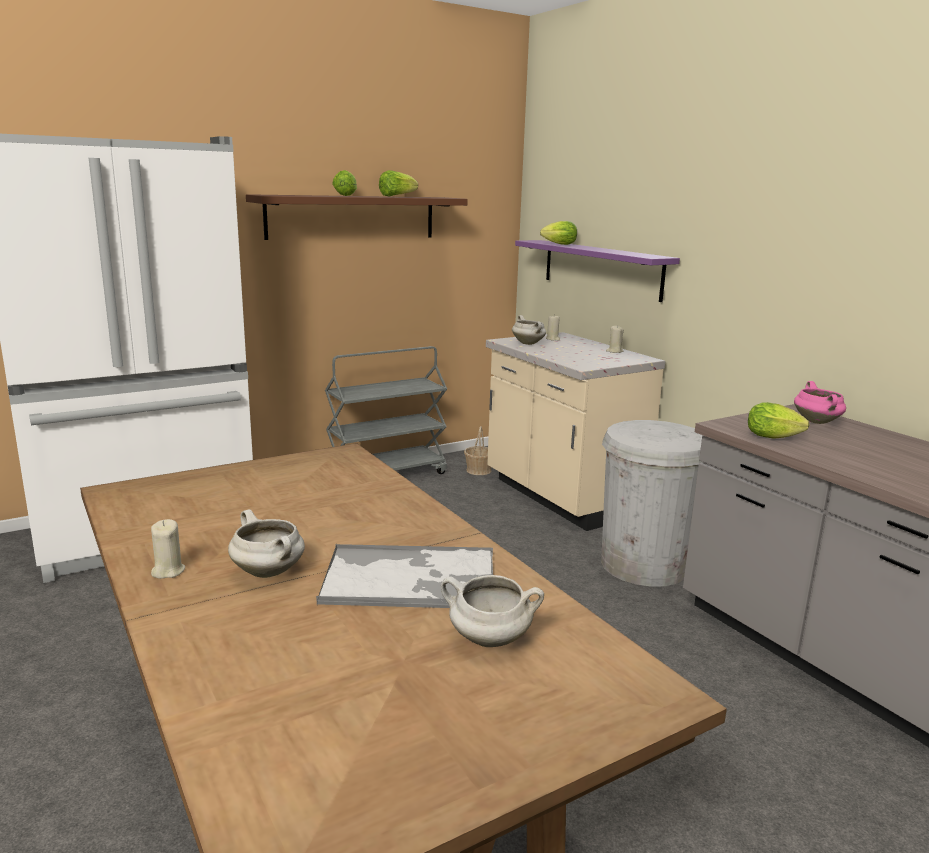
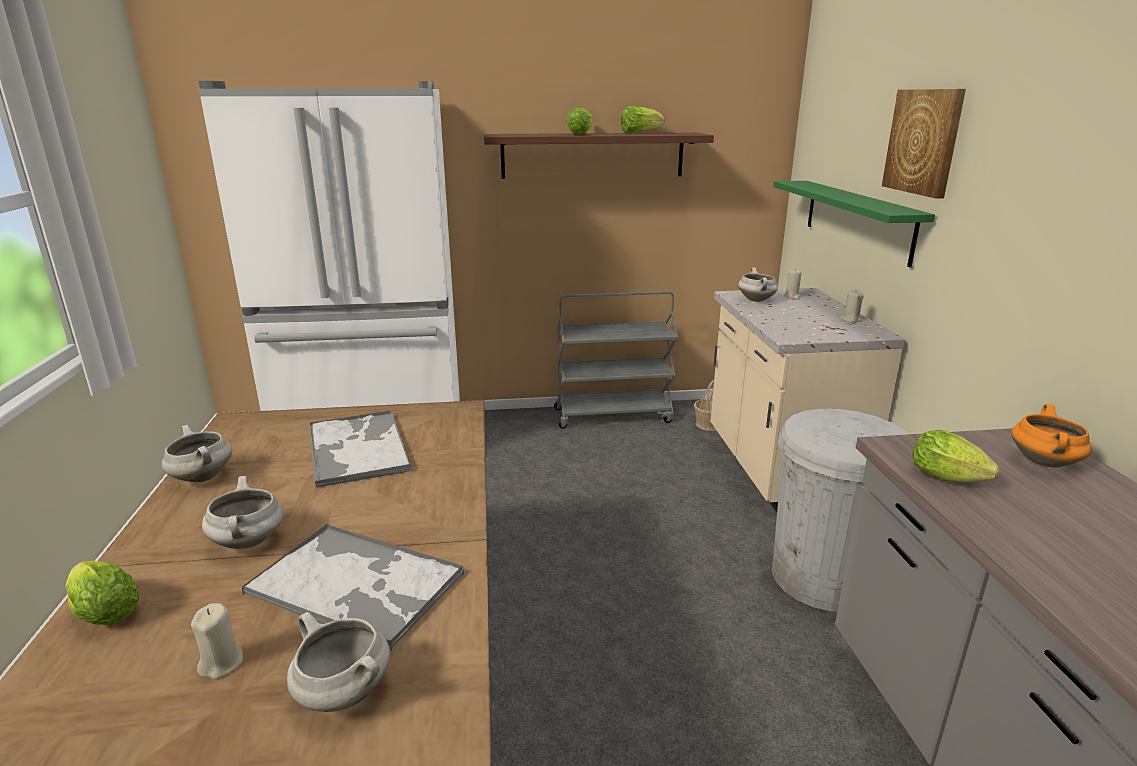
camera: 25 degrees right, 5 degrees up
(143, 538) = (201, 477): none -> white cooking pot
(168, 571) = (178, 519): beige candle -> beige candle (222, 663)
(281, 492) = (357, 448): none -> tray
(557, 244) = (812, 188): lettuce -> lettuce (103, 610)
(601, 269) = (857, 219): purple shelf -> green shelf
(661, 202) = (924, 141): none -> picture
(817, 422) = (1045, 463): pink cooking pot -> orange cooking pot

